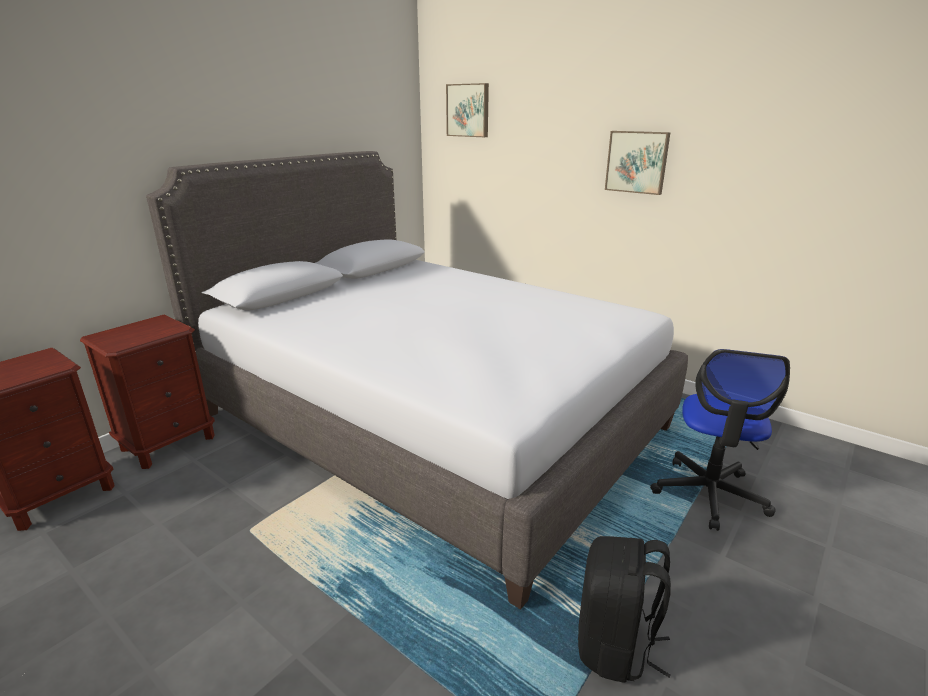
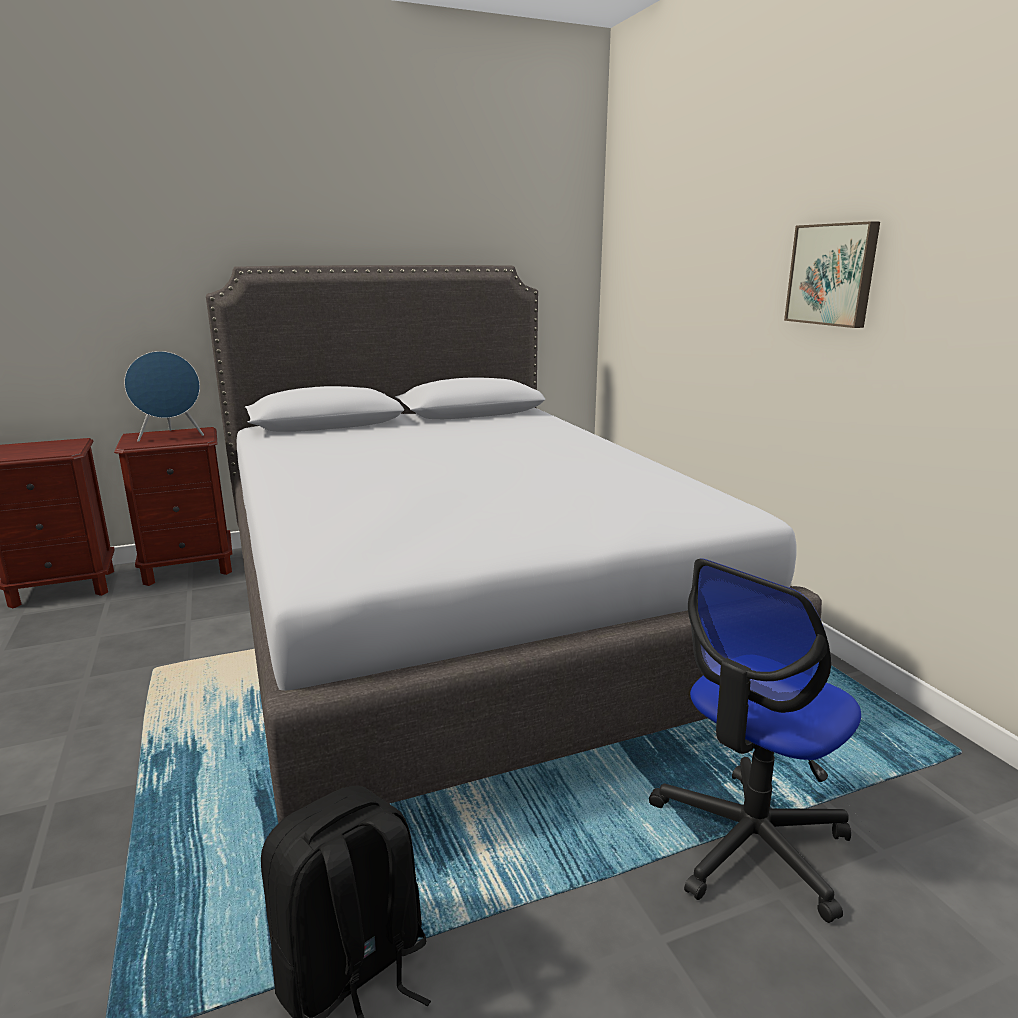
camera: 30 degrees right, 5 degrees down
(143, 331) = (171, 437): none -> blue speaker
(468, 110) = (646, 212): picture -> none

